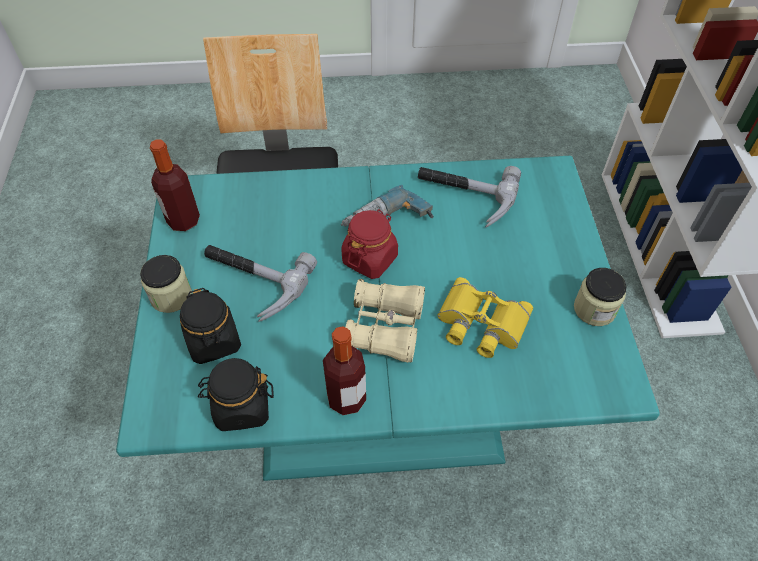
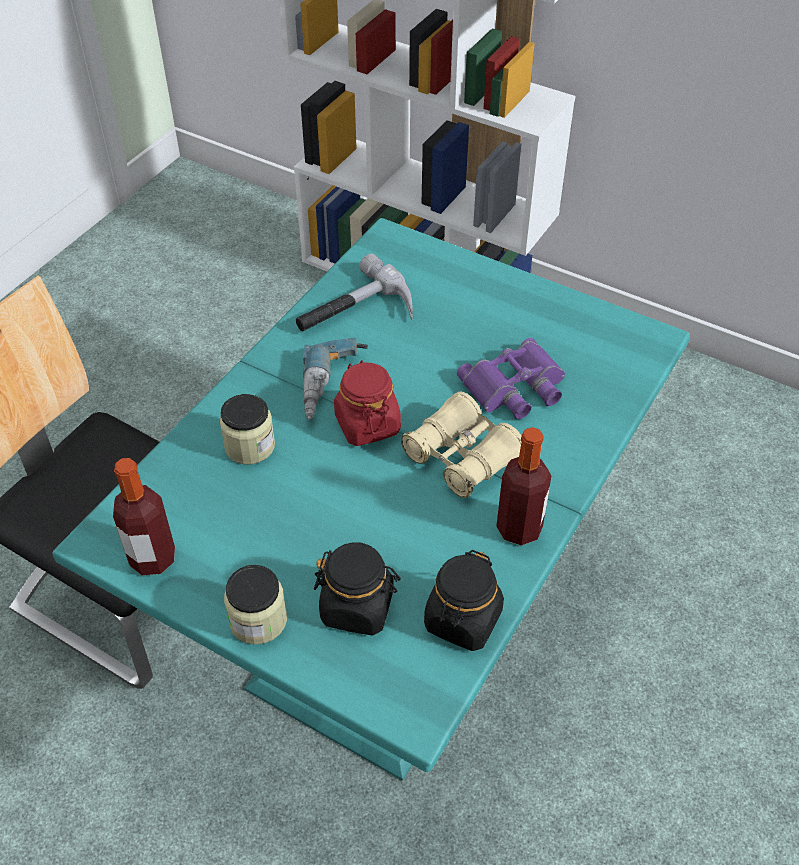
camera: 55 degrees left, 5 degrees down
(251, 281) = (305, 535): hammer -> none
(480, 324) = (515, 388): yellow binoculars -> purple binoculars
(594, 309) = (562, 307): jar -> jar (250, 446)

